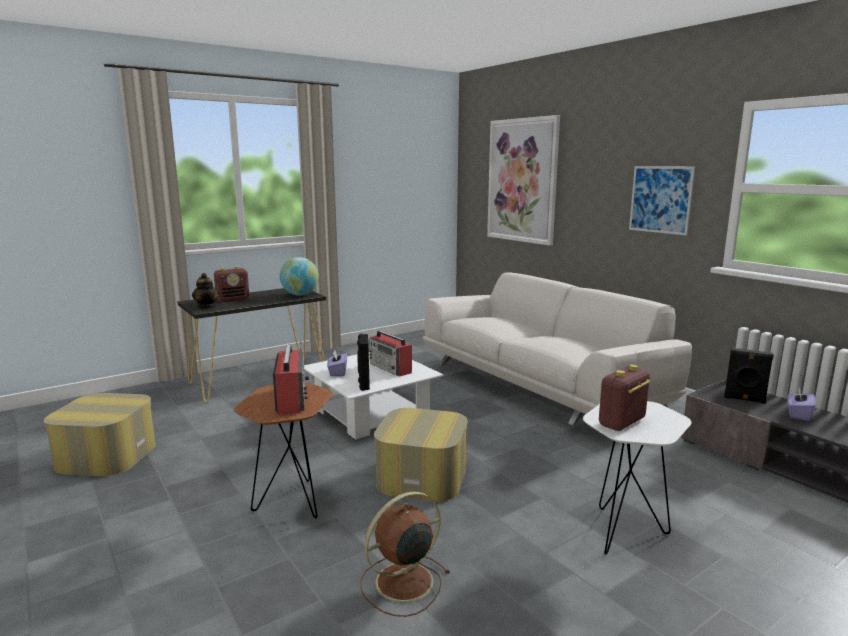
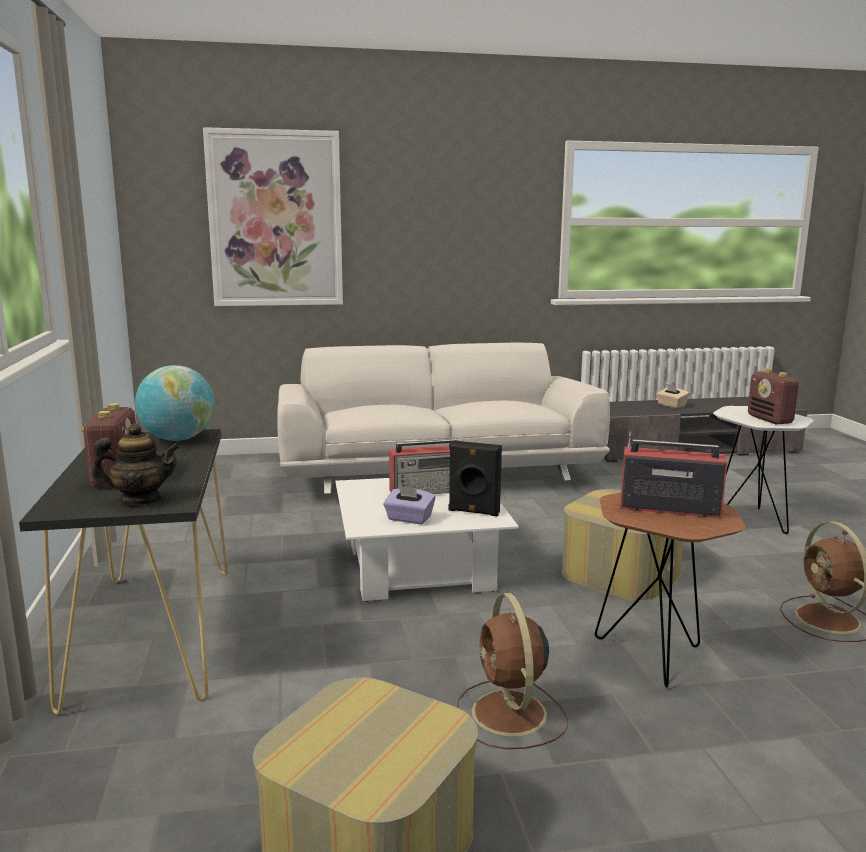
camera: 65 degrees left, 0 degrees up
(208, 468) = (510, 715): none -> brown fan
(660, 199) = (489, 236): picture -> none
(744, 399) = (634, 408): black speaker -> none
(798, 414) = (671, 405): purple tissue box -> beige tissue box

